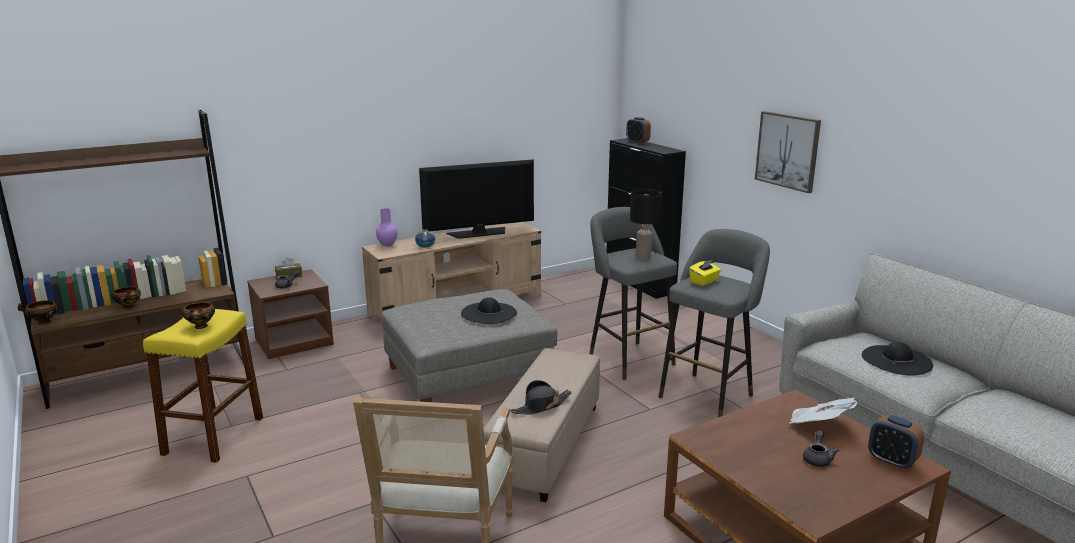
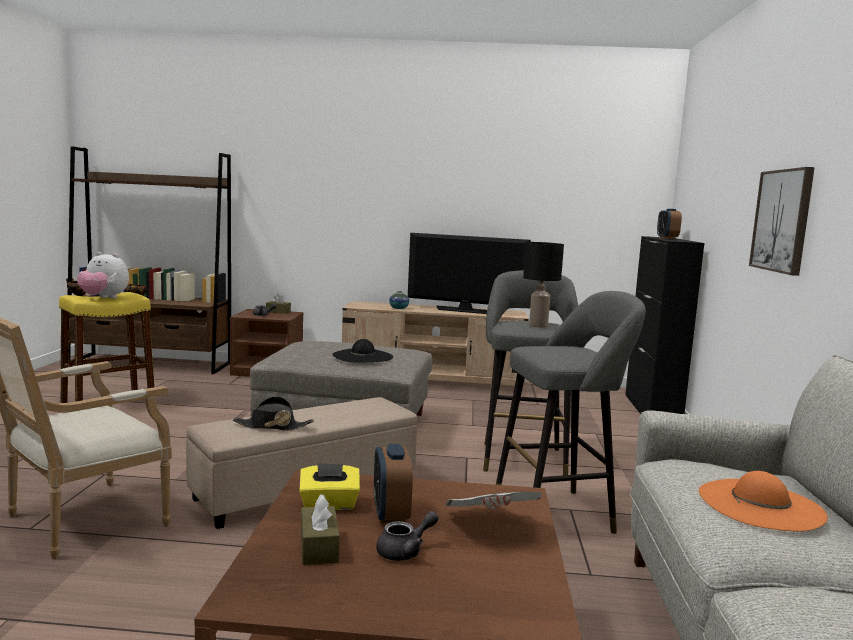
camera: 35 degrees right, 10 degrees down
(201, 327) = (104, 298): bowl -> plush toy
(388, 245) = (371, 303): purple vase -> none
(704, 281) = (554, 348): yellow tissue box -> yellow tissue box (329, 504)
(783, 476) = (319, 547): none -> brown tissue box
(891, 461) = (507, 599): alarm clock -> alarm clock (390, 514)
(896, 360) = (760, 504): black hat -> orange hat

